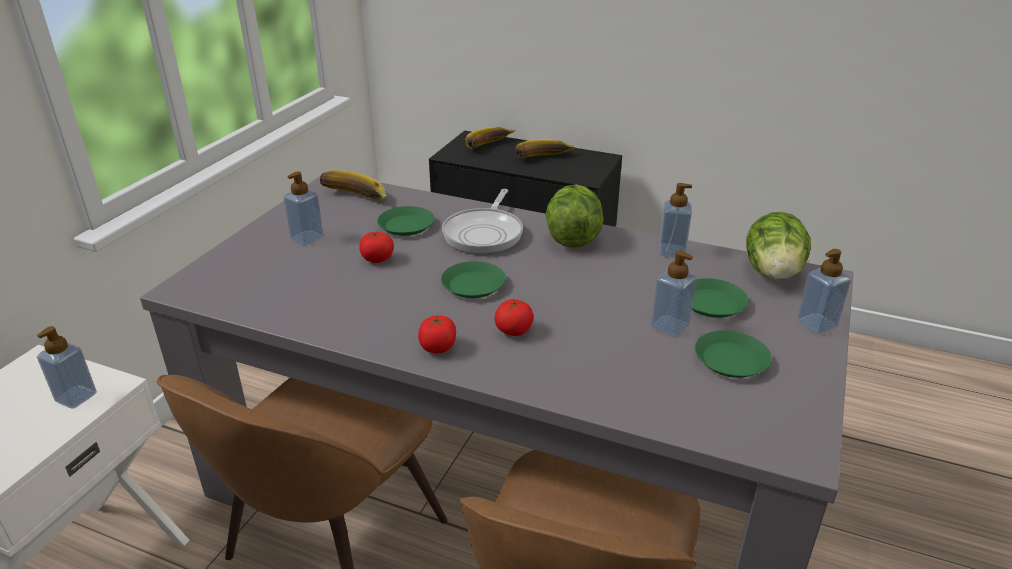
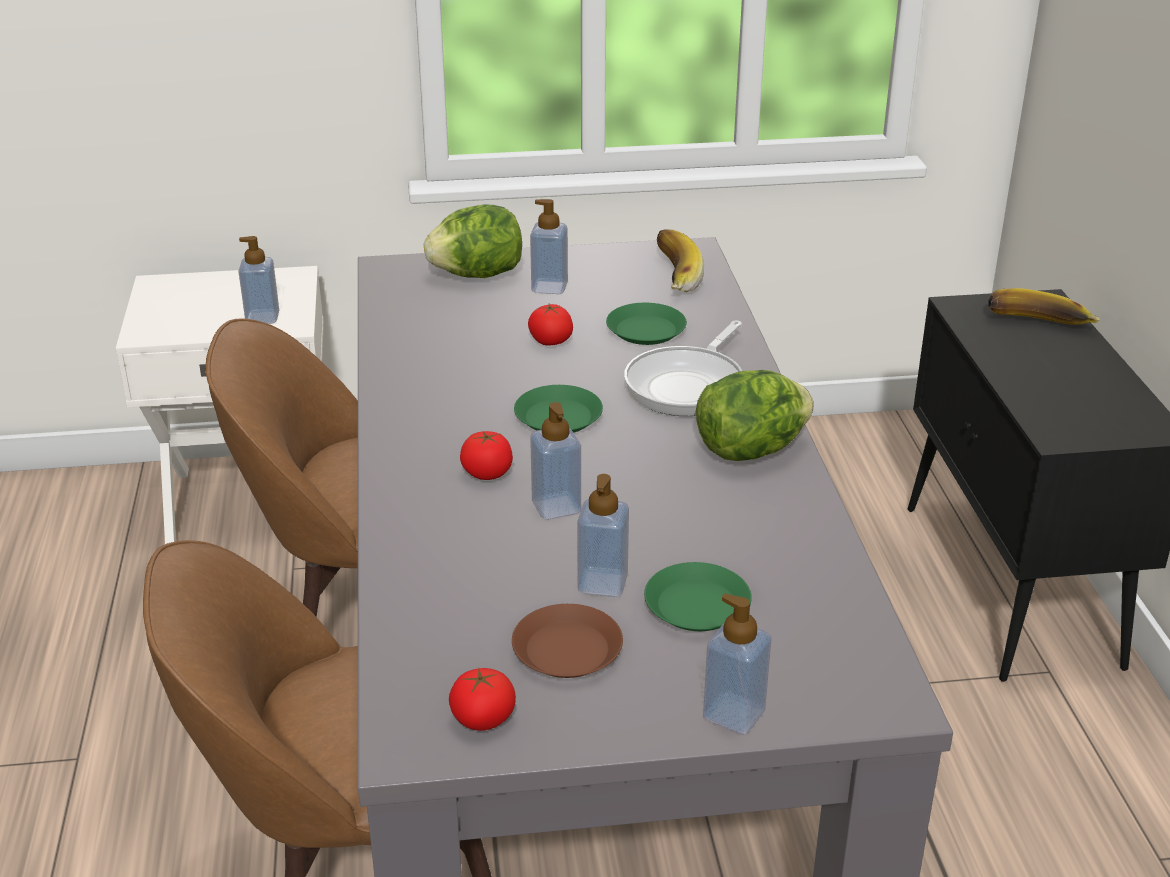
camera: 60 degrees right, 0 degrees up
(438, 347) = (412, 437): tomato -> tomato (483, 719)
(485, 233) = (688, 385): frying pan -> frying pan turned 45 degrees counterclockwise
(544, 159) = (1066, 381): banana -> none
(672, 251) = (810, 538): soap dispenser -> soap dispenser (556, 506)
(731, 359) = (568, 650): green plate -> brown plate
(773, 273) = (847, 645): lettuce -> lettuce (478, 275)

